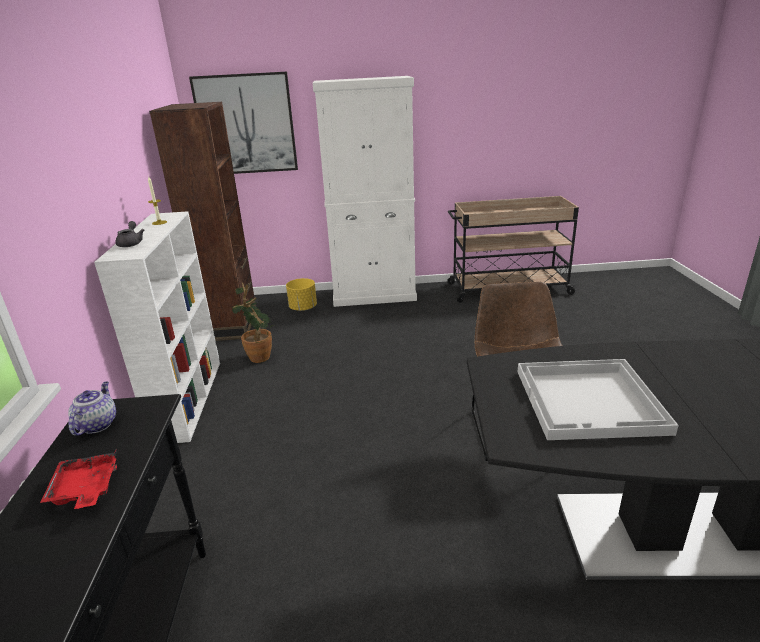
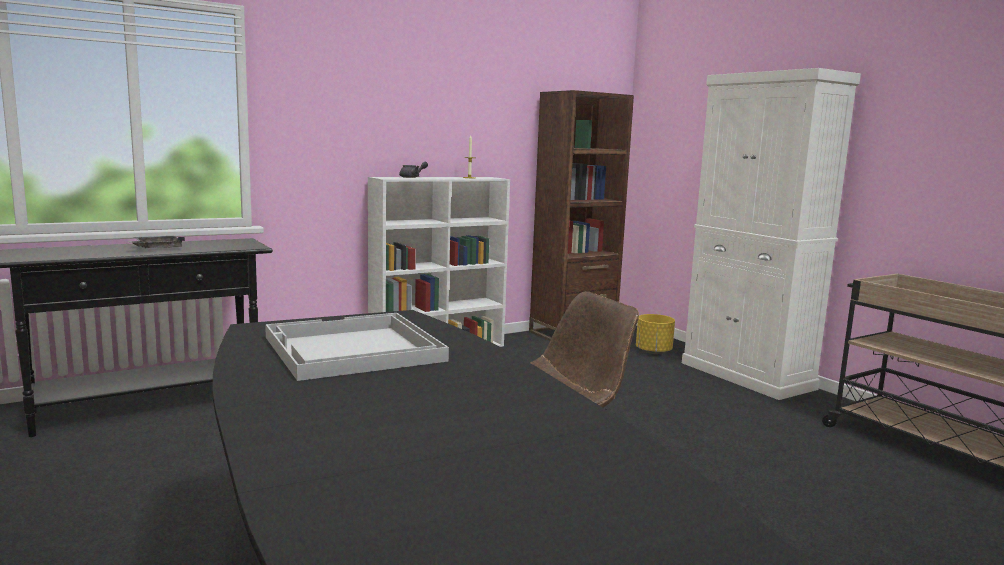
camera: 60 degrees right, 15 degrees down
(85, 489) = (157, 248): red tray -> grey tray
(97, 424) = (225, 242): teapot -> none
(246, 124) = (677, 127): picture -> none
(260, 355) = (537, 356): potted plant -> none

